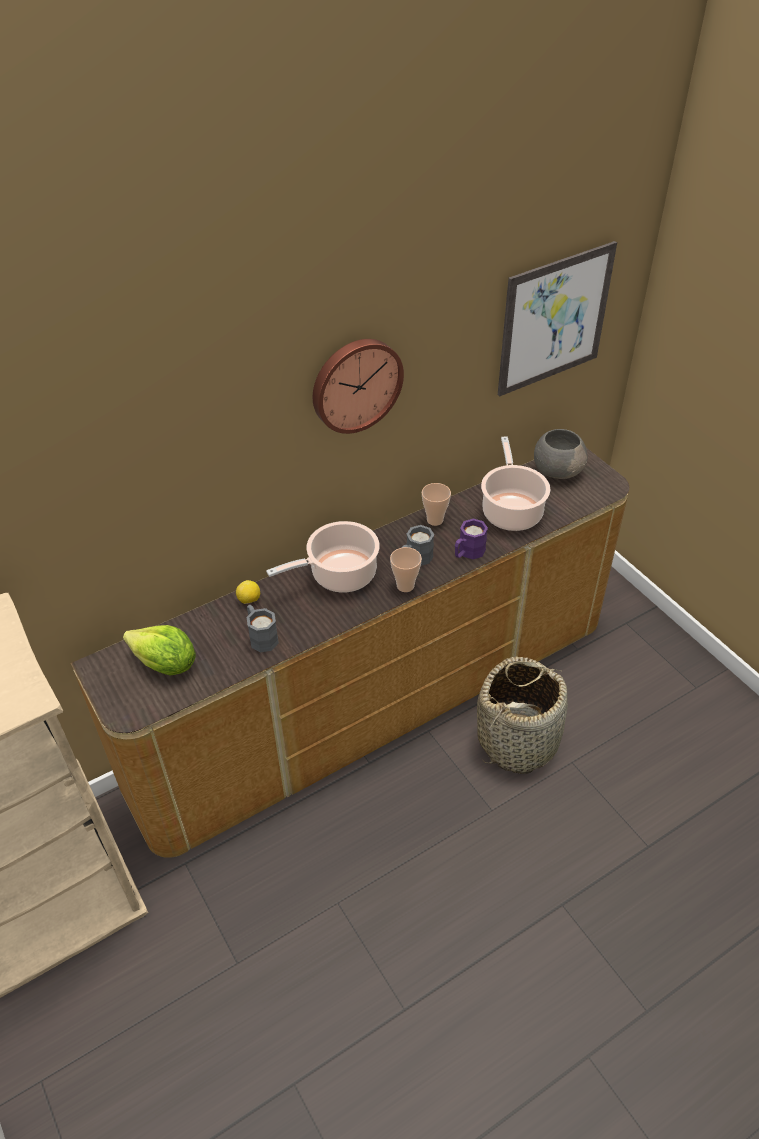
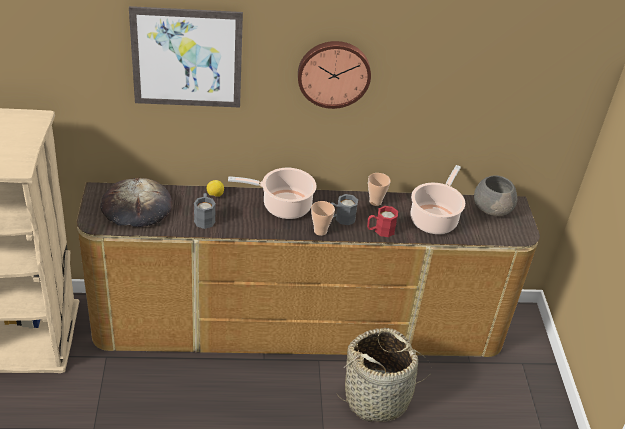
camera: 25 degrees right, 5 degrees down
(165, 665) = (136, 207): lettuce -> bread
(468, 552) = (380, 230): purple mug -> red mug
(554, 319) = (516, 88): picture -> picture (187, 58)

